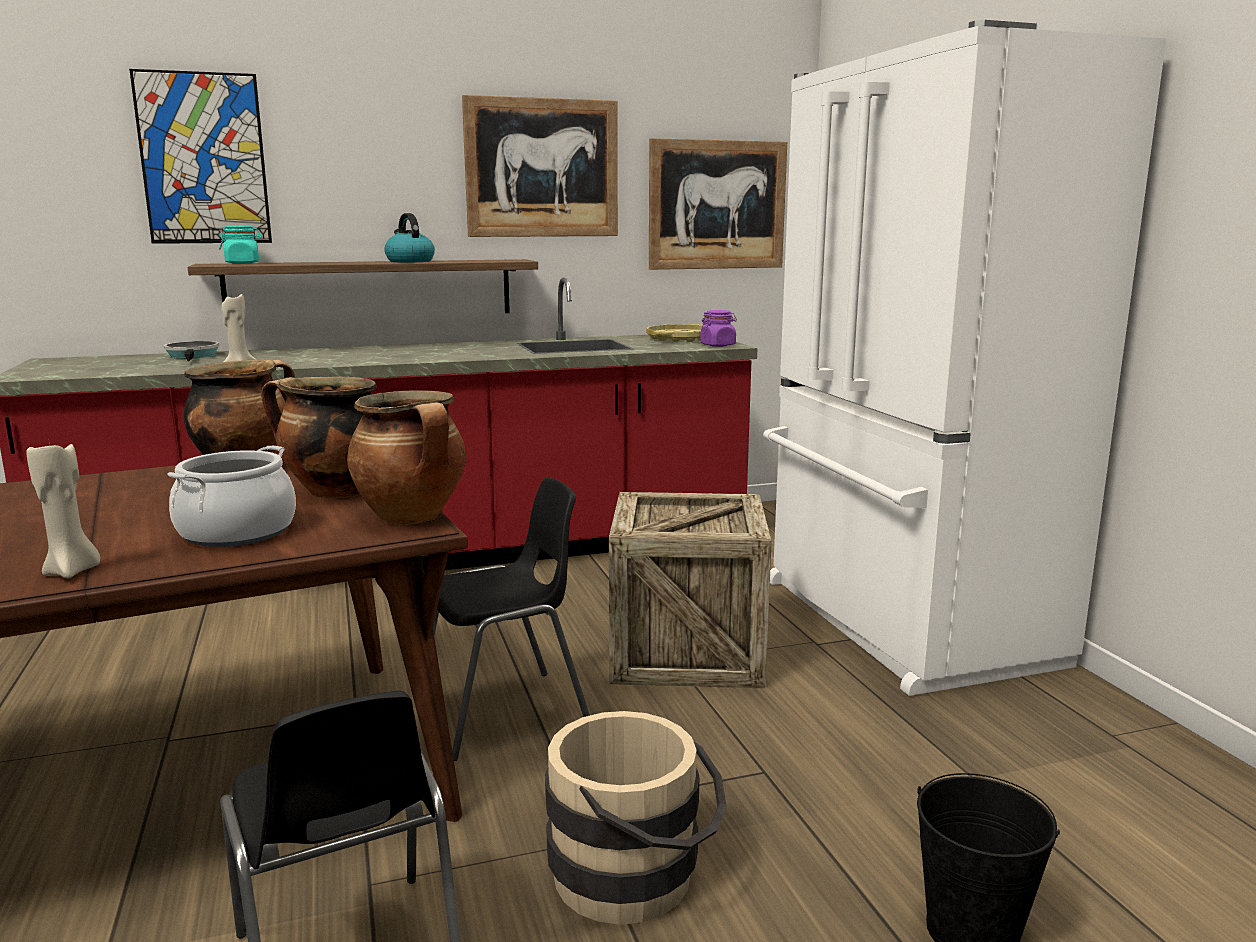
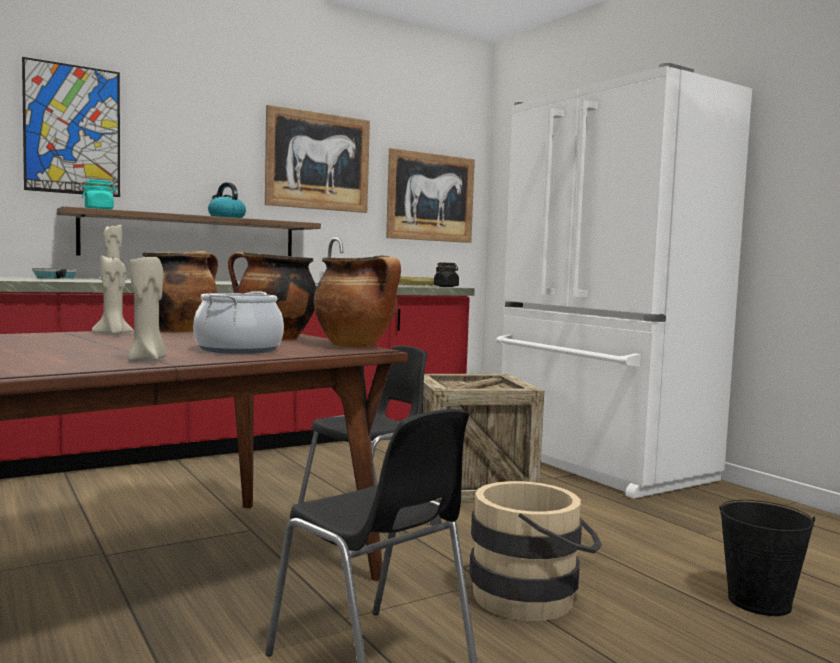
camera: 15 degrees left, 10 degrees down
(148, 481) = (113, 334): none -> beige candle
(718, 345) = (446, 286): purple jar -> black jar

